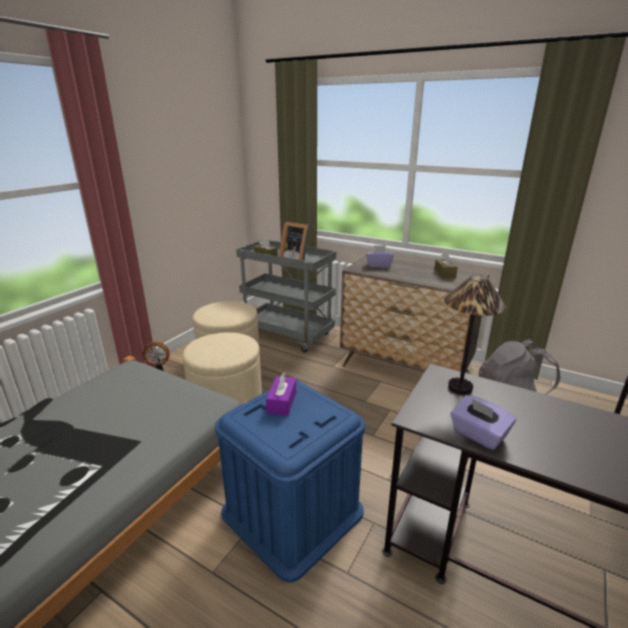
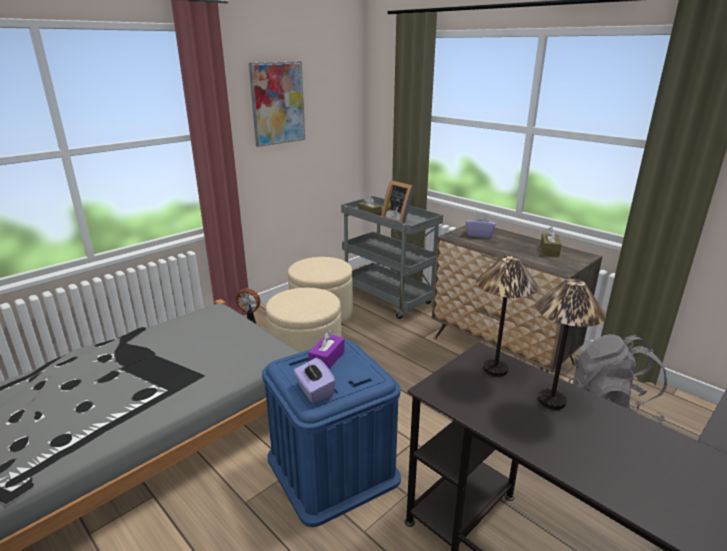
camera: 15 degrees right, 0 degrees up
(165, 150) = (277, 103): none -> picture
(478, 435) = (485, 414): purple tissue box -> purple tissue box (314, 391)
(526, 410) = (552, 401): none -> table lamp

